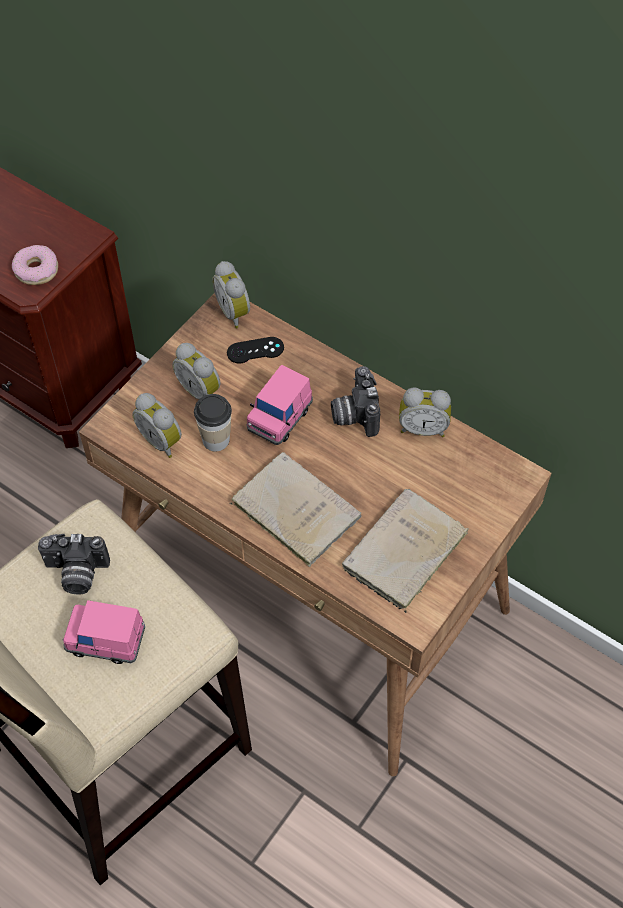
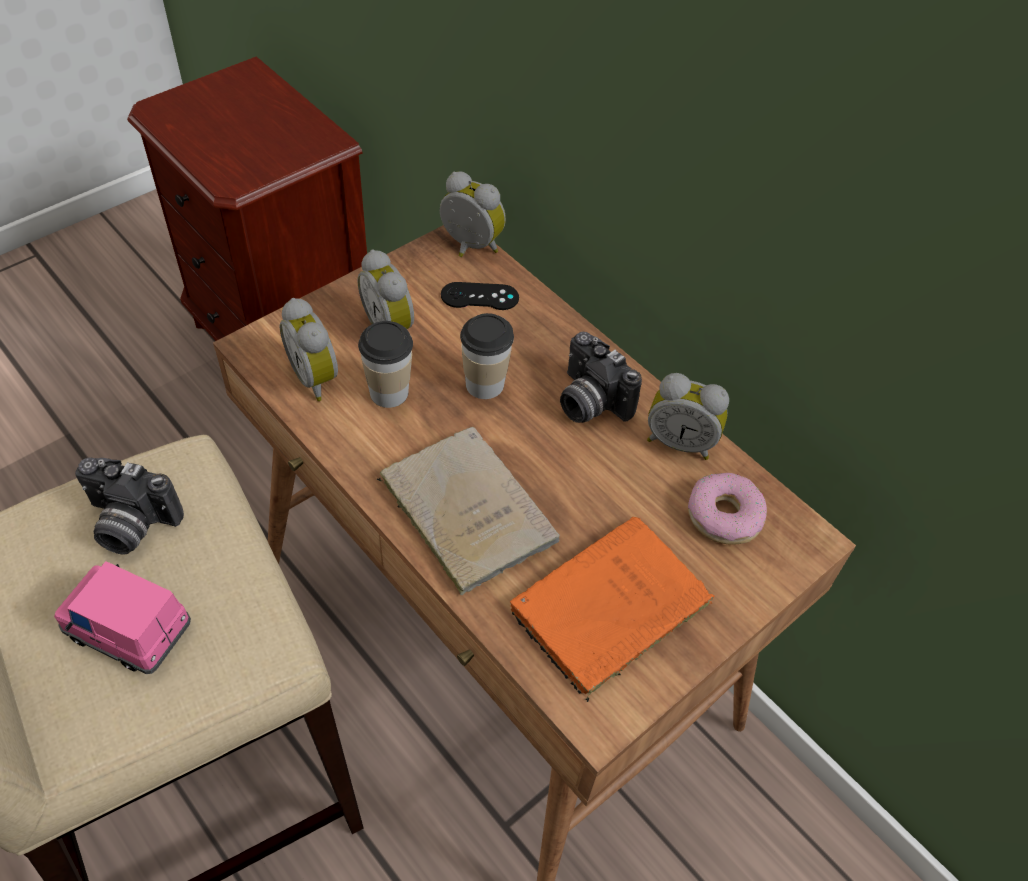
camera: 10 degrees right, 5 degrees down
(36, 270) = (251, 163): donut -> donut (724, 515)
(235, 312) = (469, 247): alarm clock -> alarm clock turned 135 degrees clockwise
(279, 417) = (485, 384): pink toy car -> cup
(354, 414) = (588, 402): camera -> camera turned 45 degrees counterclockwise
(402, 554) = (606, 610): beige book -> orange book

